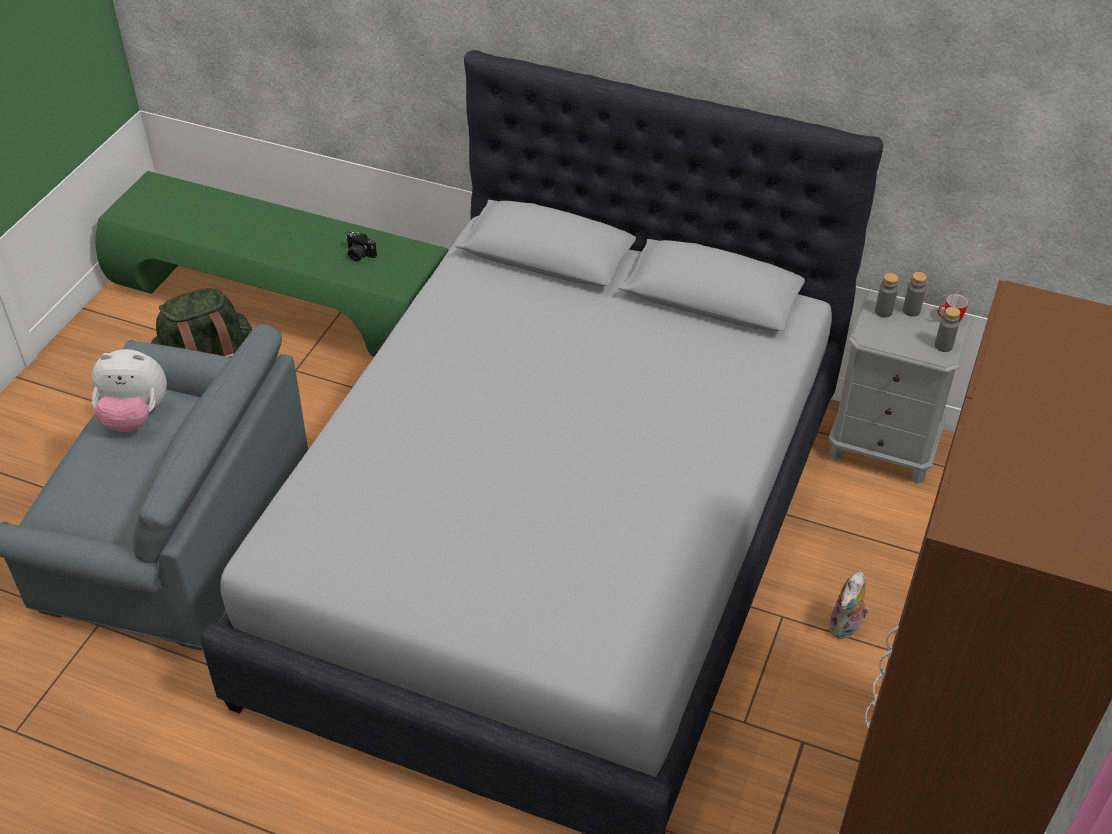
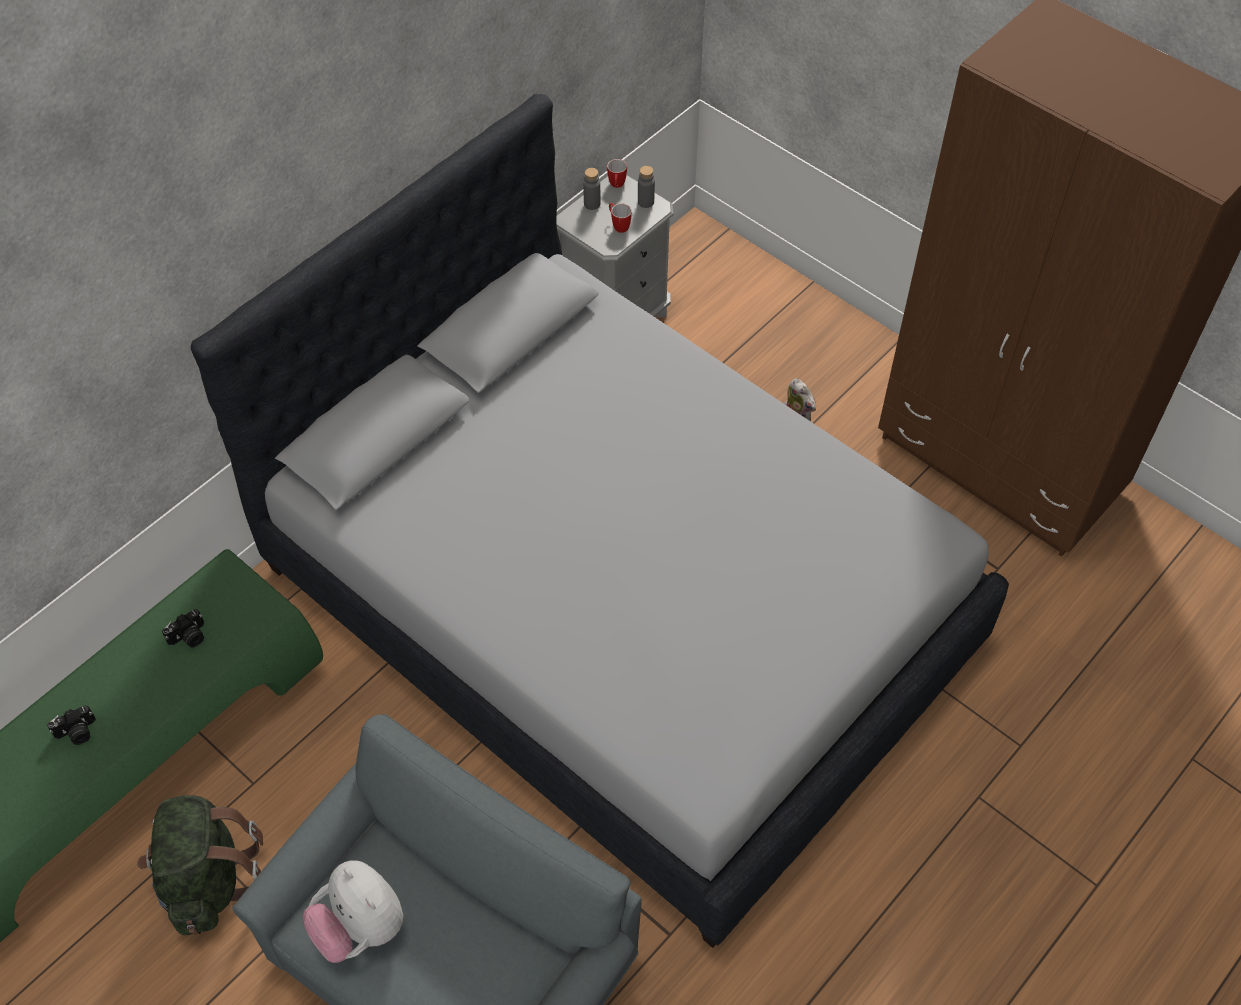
camera: 70 degrees left, 10 degrees up
(135, 417) = (360, 927): plush toy -> plush toy turned 120 degrees clockwise
(259, 230) = (77, 733): none -> camera
(883, 311) = (583, 222): grey bottle -> none
(897, 335) = (618, 225): none -> mug

